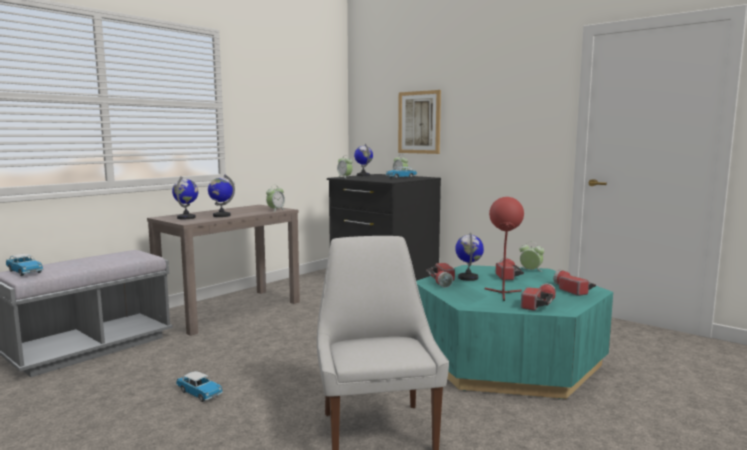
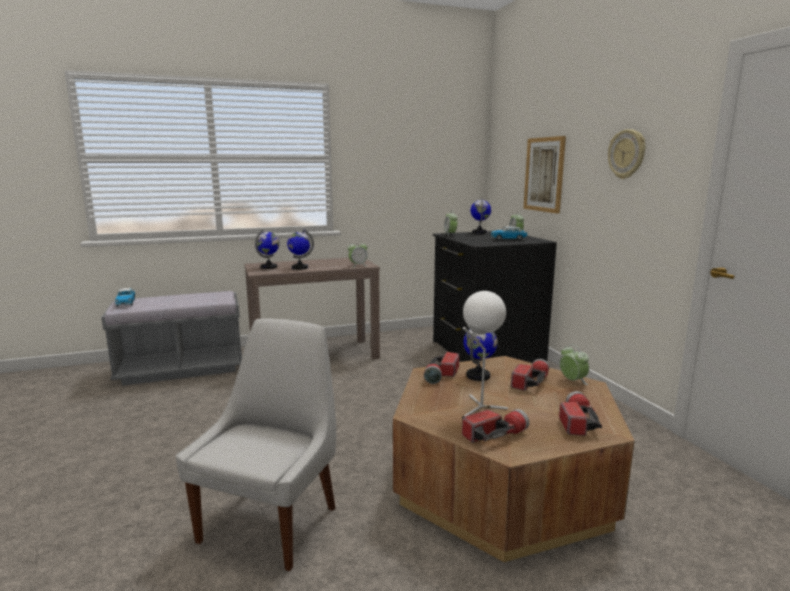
camera: 30 degrees right, 5 degrees up
(199, 393) = (195, 433): toy car -> none
(503, 294) = (479, 408): red table lamp -> white table lamp
(504, 103) = (627, 154): none -> wall clock
(506, 359) = (501, 482): turquoise coffee table -> brown coffee table

